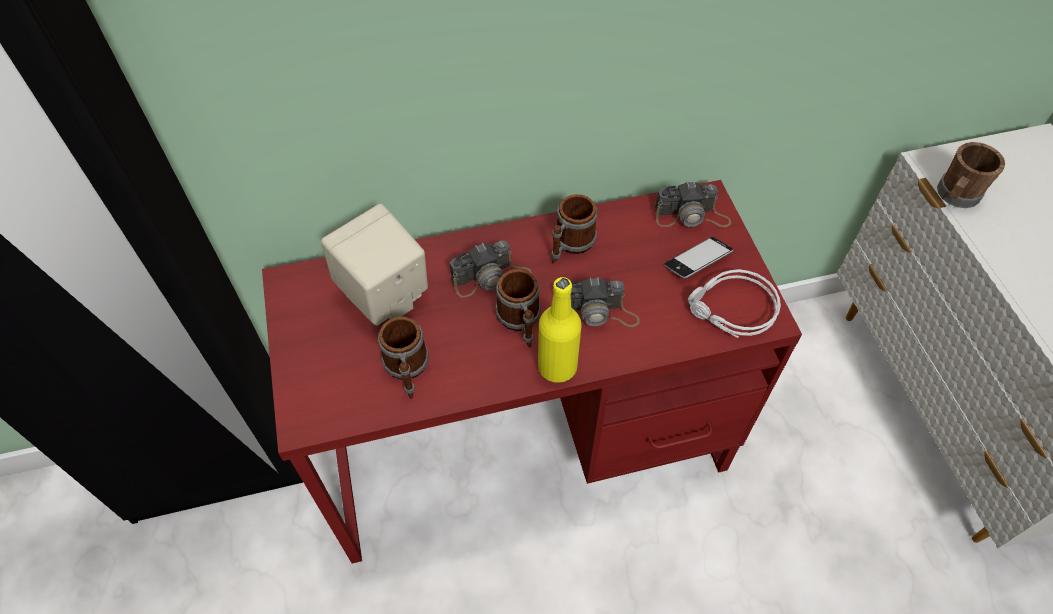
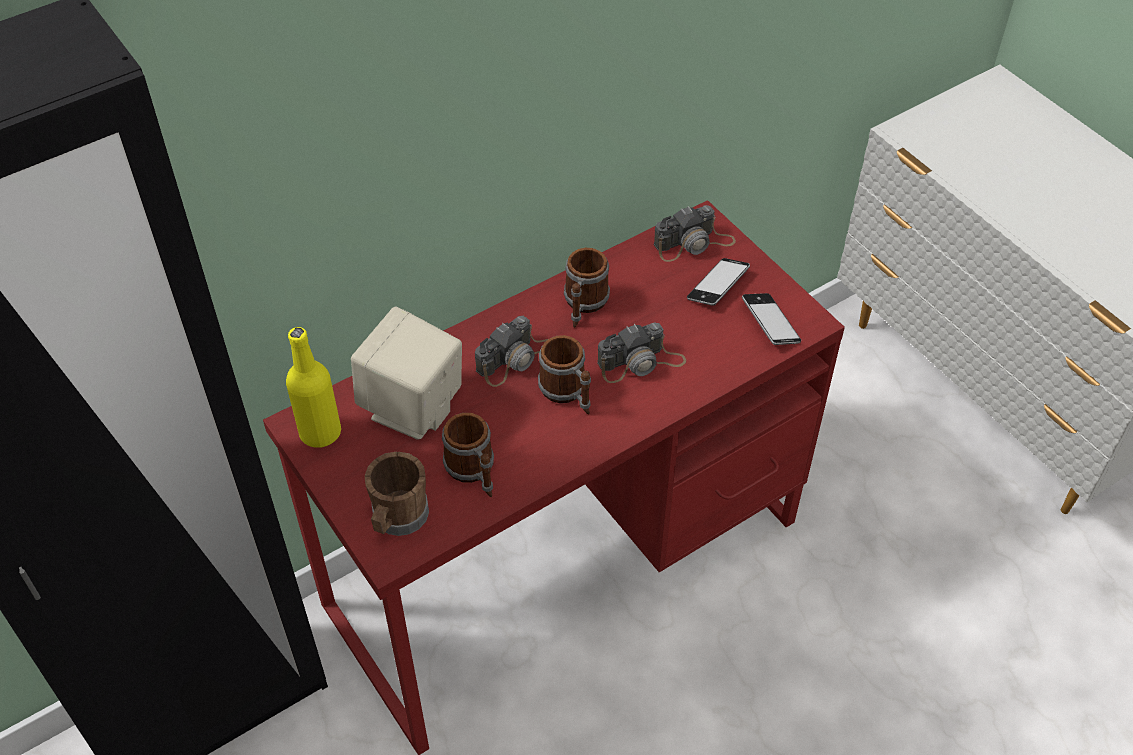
camera: 20 degrees left, 5 degrees down
(557, 367) = (624, 424): yellow bottle -> yellow bottle (320, 432)
(731, 310) = (770, 323): grey headphones -> phone
(955, 196) = (937, 158): brown mug -> brown mug (398, 518)

